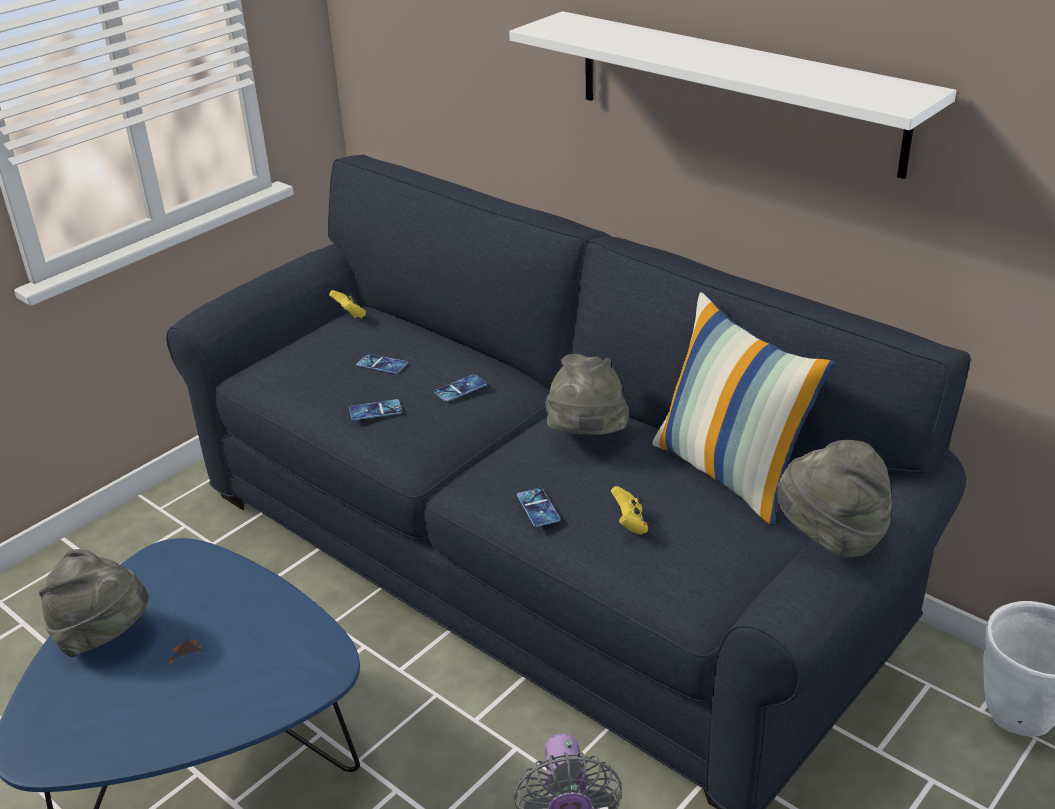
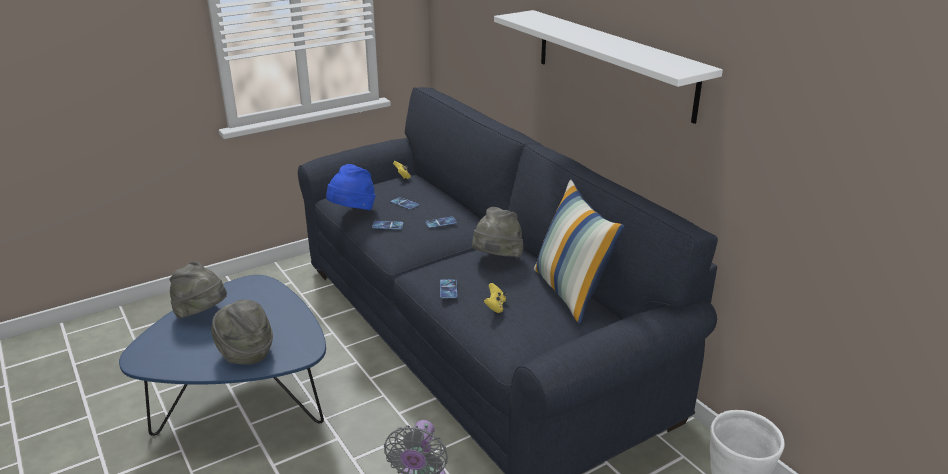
camera: 15 degrees right, 5 degrees down
(301, 396) = (352, 212): none -> blue hat
(830, 537) = (598, 330): grey hat -> grey hat (245, 353)

